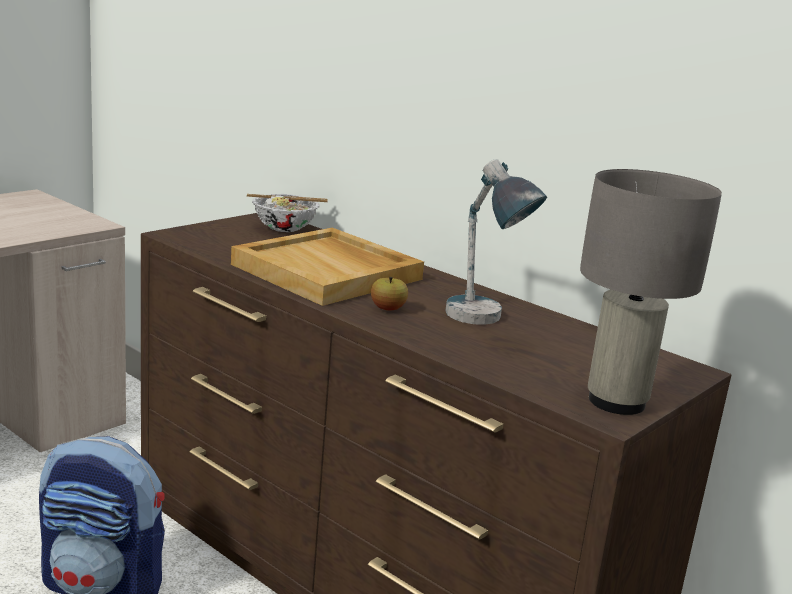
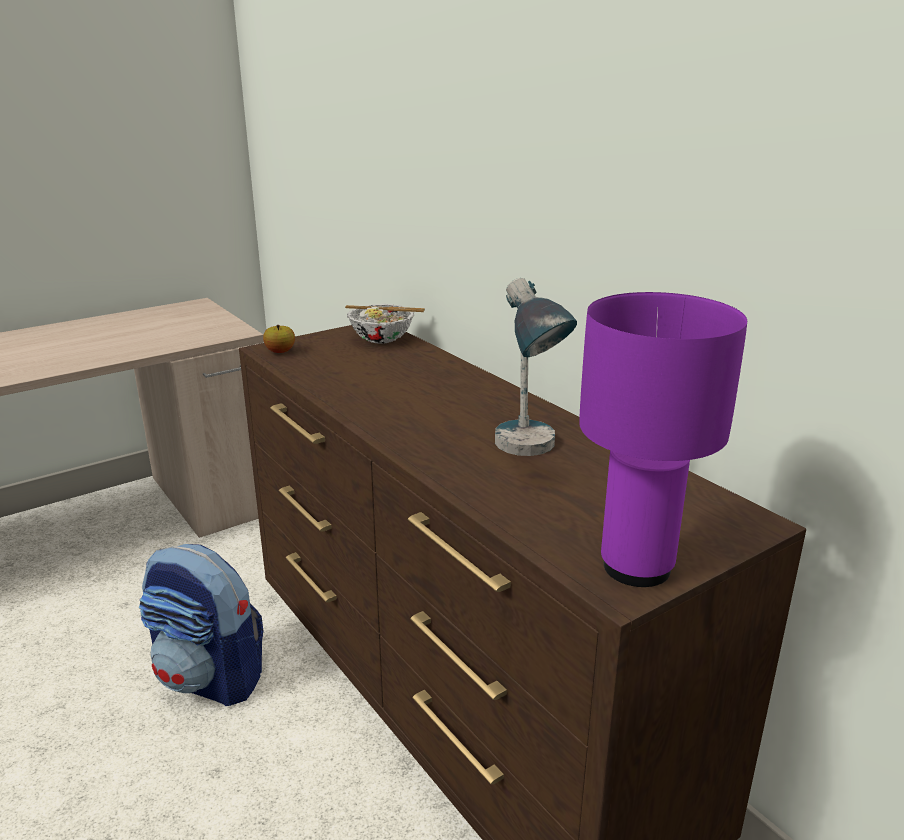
camera: 15 degrees right, 5 degrees up
(329, 272) = (396, 390): beige tray -> none
(387, 309) = (433, 435): apple -> apple (280, 352)
(618, 402) = (638, 567): grey table lamp -> purple table lamp

